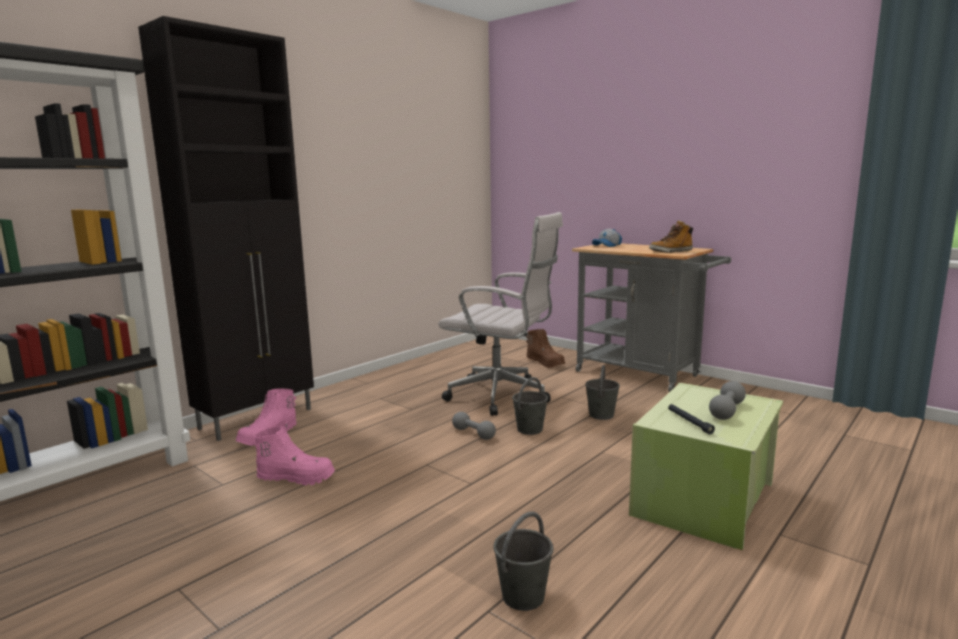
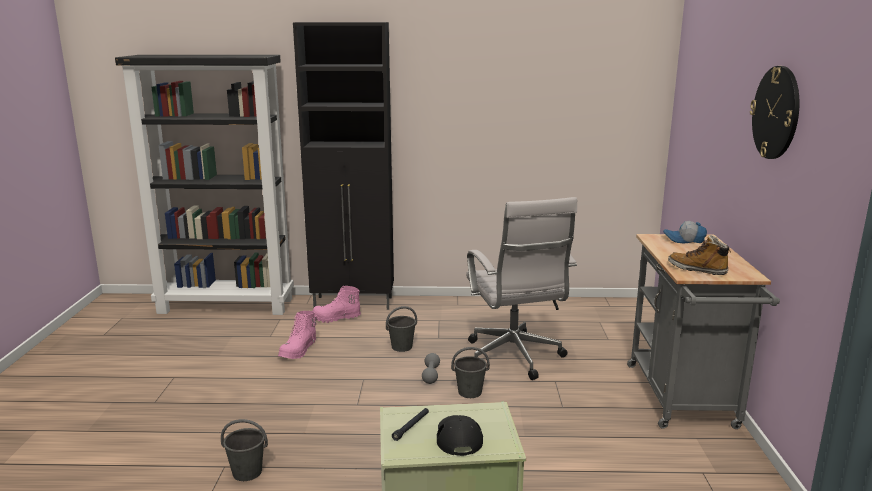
camera: 50 degrees right, 5 degrees up
(297, 478) = (299, 350): pink boot -> pink boot turned 60 degrees clockwise
(545, 363) = (623, 346): brown boot -> none
(601, 415) = (545, 411): grey bucket -> grey bucket (401, 347)
(683, 124) = (776, 112): none -> wall clock
(726, 411) = (458, 437): grey dumbbell -> black cap

